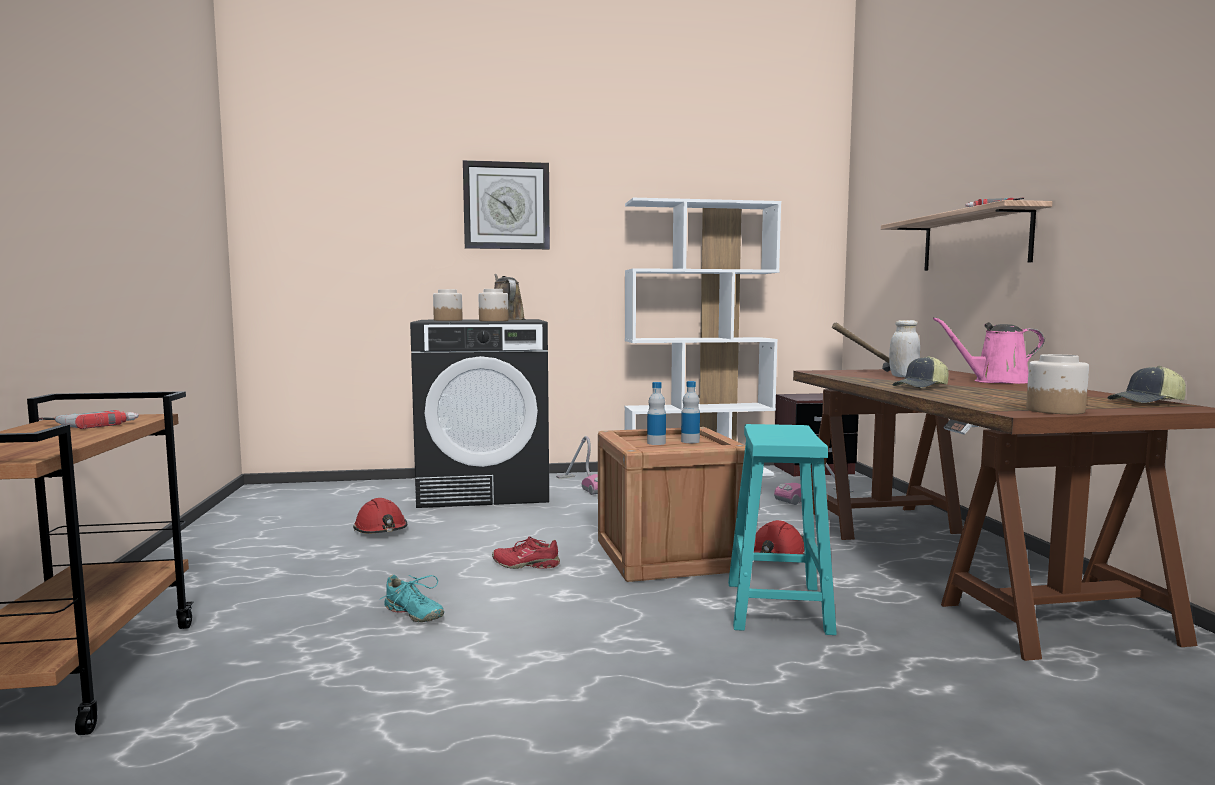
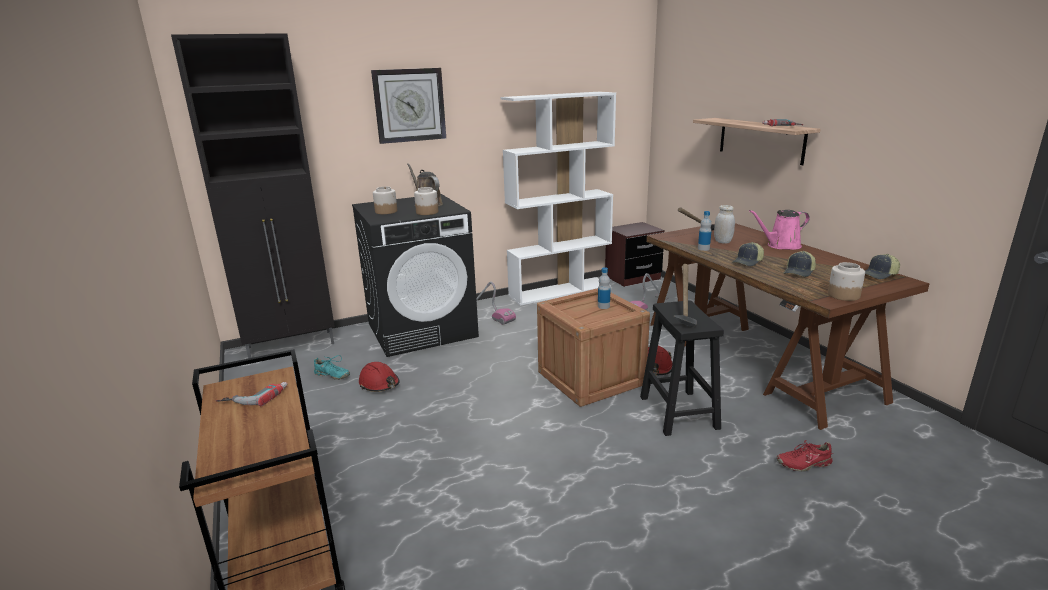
camera: 15 degrees left, 15 degrees up
(320, 488) = (292, 345): none -> black cabinet
(413, 614) = (467, 460): turquoise shoe -> turquoise shoe (332, 375)
(526, 565) = (506, 402): red shoe -> red shoe (803, 463)
(656, 443) = (584, 311): bottle -> bottle (703, 248)
(775, 433) = (683, 316): none -> hammer
(777, 606) = (677, 411): turquoise stool -> black stool
(999, 395) = (799, 272): none -> cap

